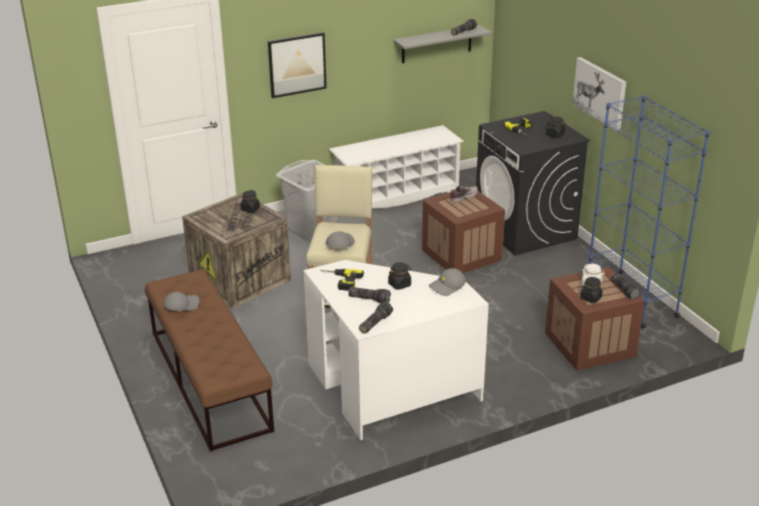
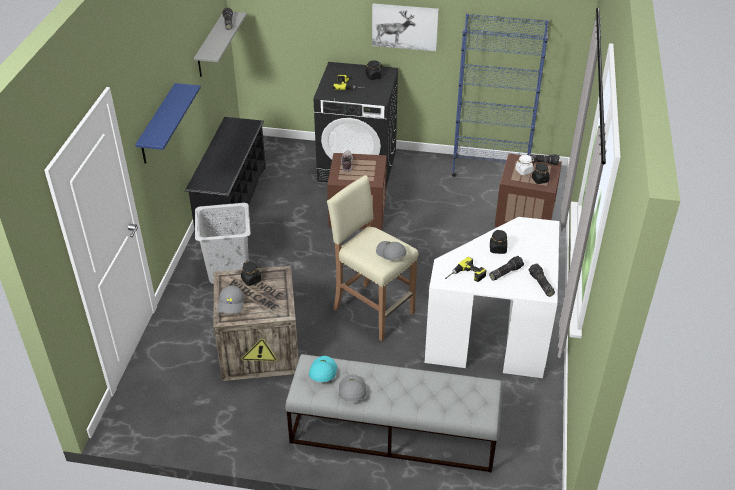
camera: 55 degrees left, 10 degrees up
(190, 285) = (322, 372): none -> turquoise cap
(209, 379) = (393, 432): brown bench -> grey bench
(297, 64) = (158, 125): picture -> blue shelf
(396, 196) = (231, 199): white shoe rack -> black shoe rack
(447, 287) = (521, 228): grey cap -> grey cap (231, 304)

